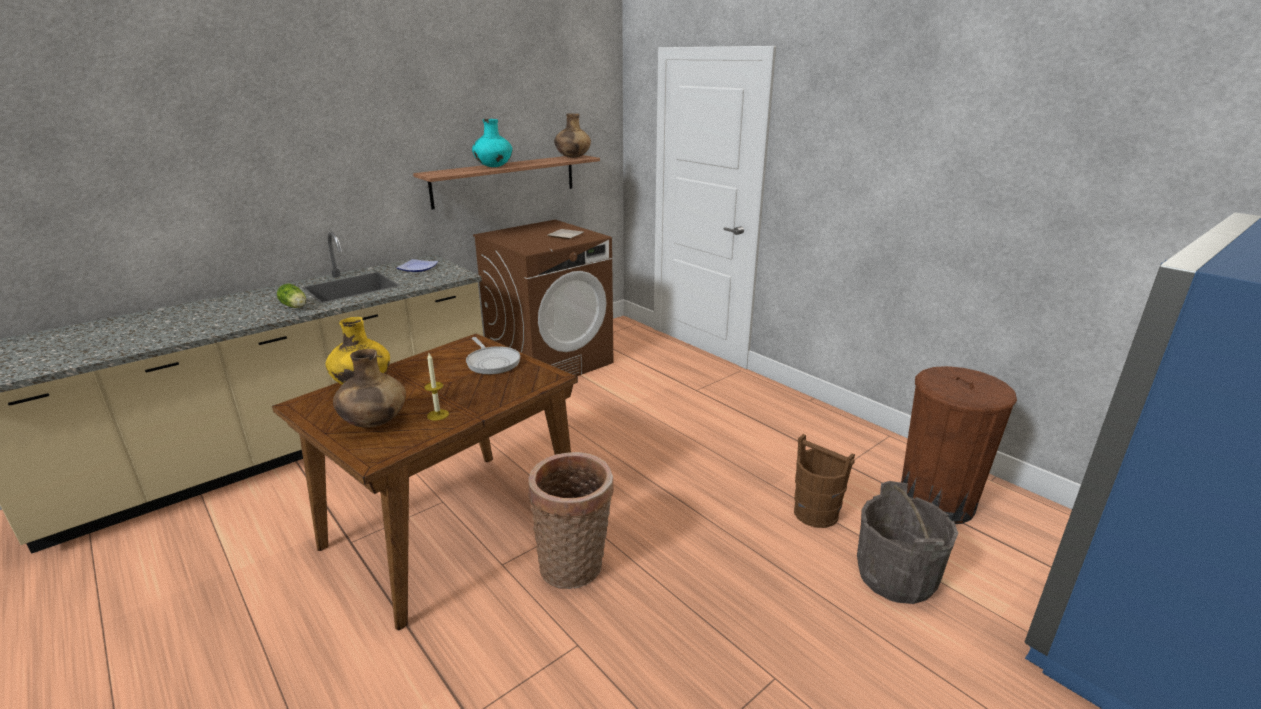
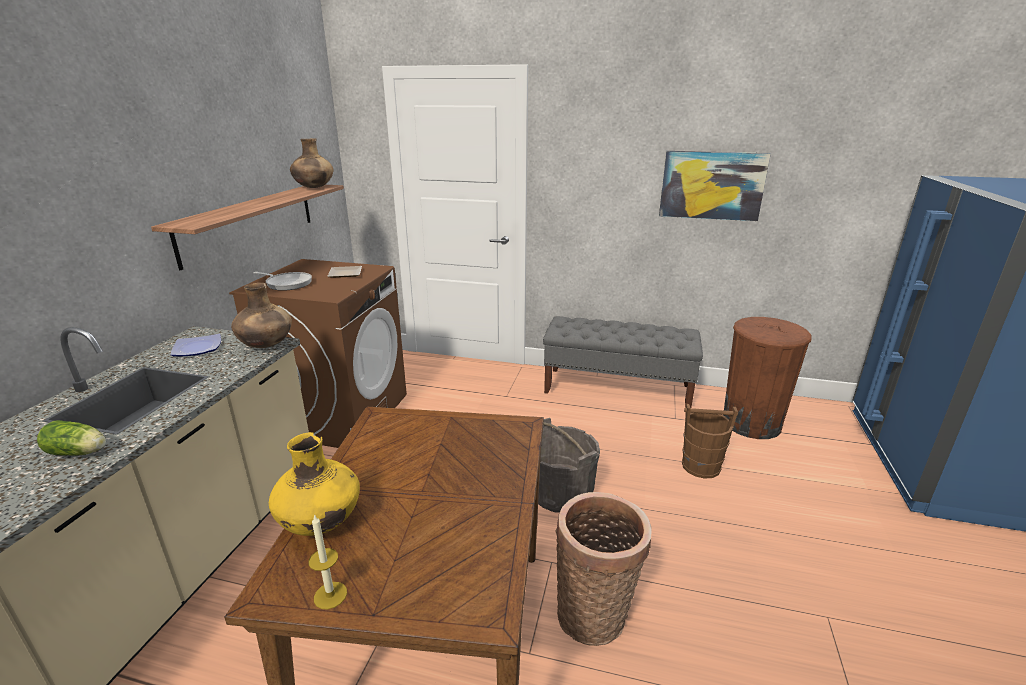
camera: 35 degrees left, 0 degrees up
(374, 422) = (417, 566): brown vase -> brown vase (266, 345)
(438, 415) = (477, 519): candle -> candle (330, 595)
(492, 362) = (438, 433): frying pan -> frying pan (287, 283)
(493, 167) = (247, 206): turquoise vase -> none
(816, 419) = (617, 389): none -> grey bench
(896, 577) = (795, 491): grey bucket -> grey bucket (561, 493)
(953, 195) = (711, 185): none -> picture

